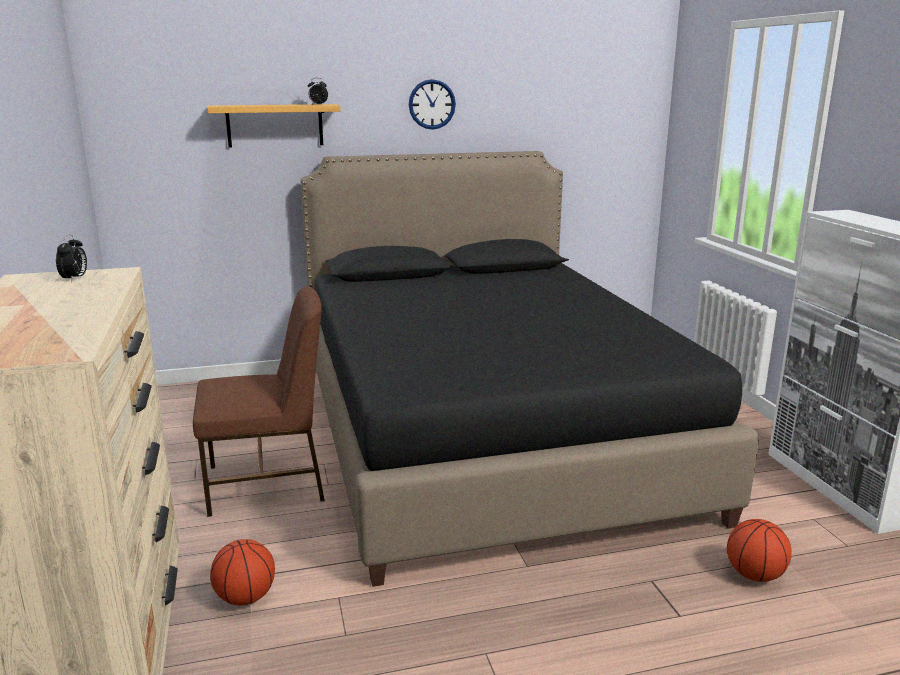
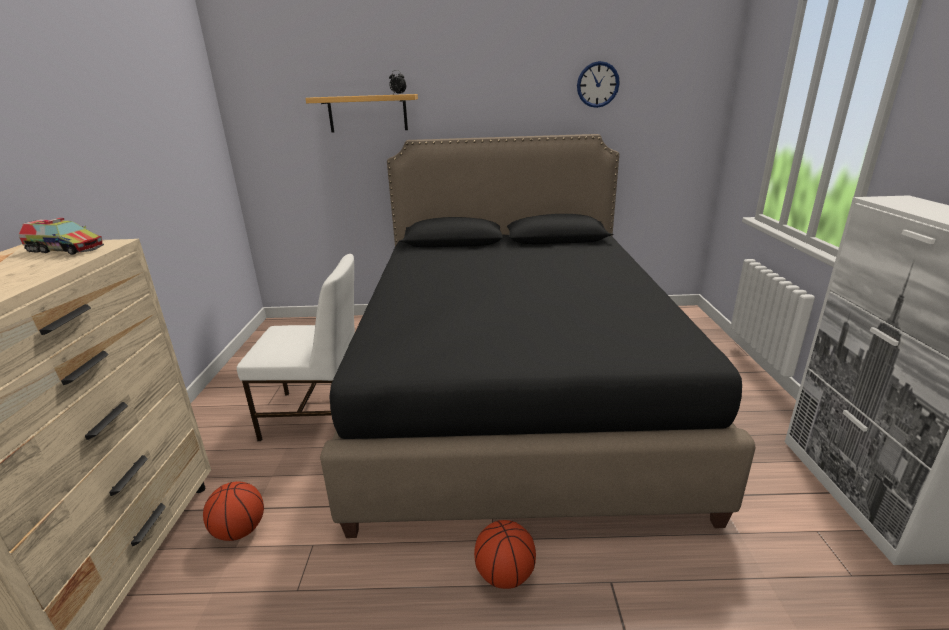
camera: 15 degrees right, 5 degrees up
(75, 279) = (65, 249): alarm clock -> toy truck
(268, 483) = (319, 415): brown chair -> white chair
(432, 104) = (501, 92): wall clock -> wall clock (597, 84)
(754, 575) = (728, 596): basketball -> basketball (504, 575)

